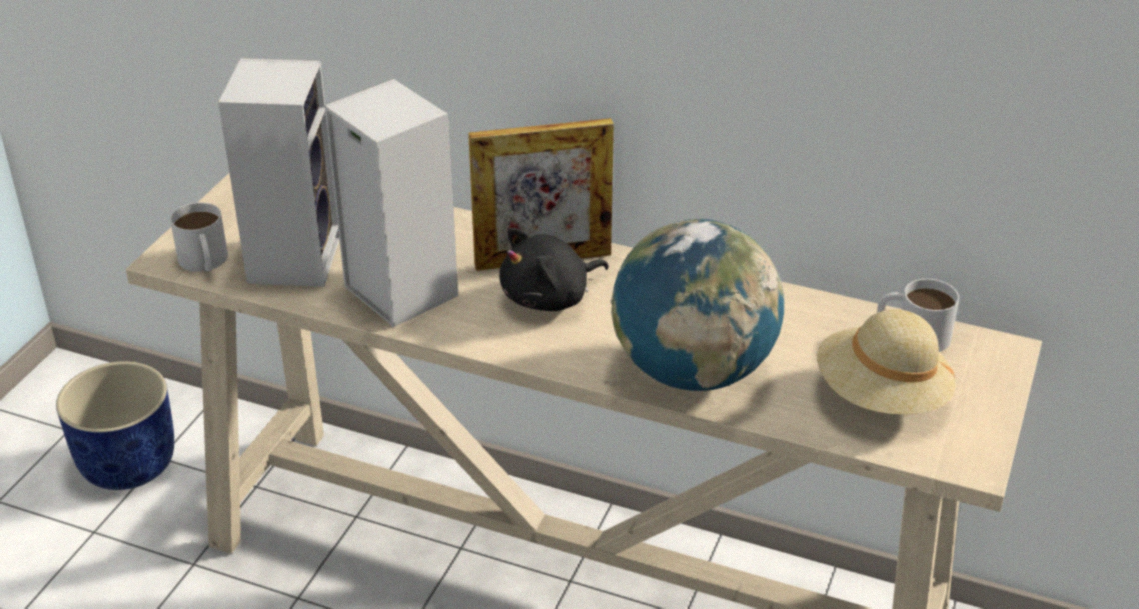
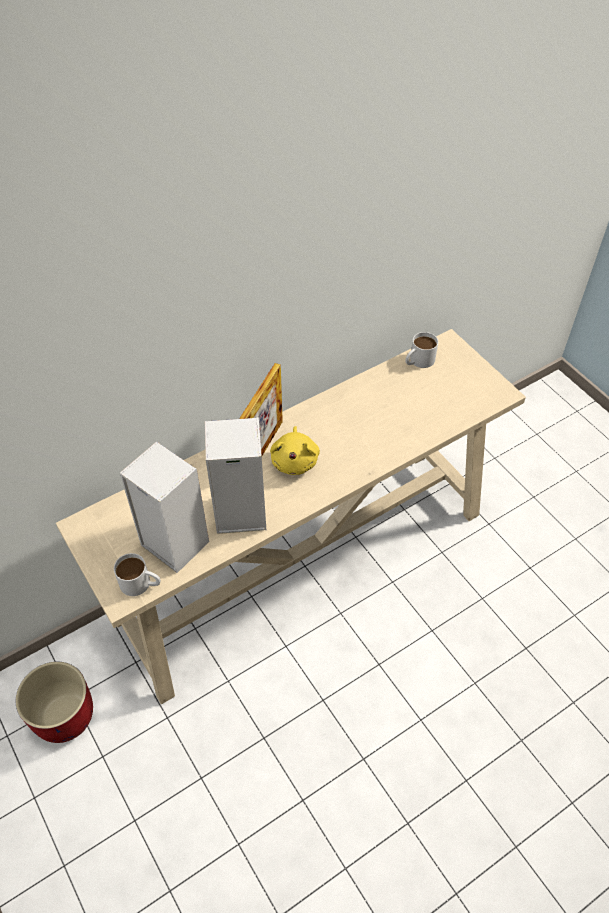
camera: 55 degrees left, 15 degrees up
(126, 464) = (64, 717): blue planter -> red planter
(550, 298) = (295, 460): black plush toy -> yellow plush toy
(693, 372) = (386, 441): globe -> none
(881, 397) = (447, 394): beige hat -> none

